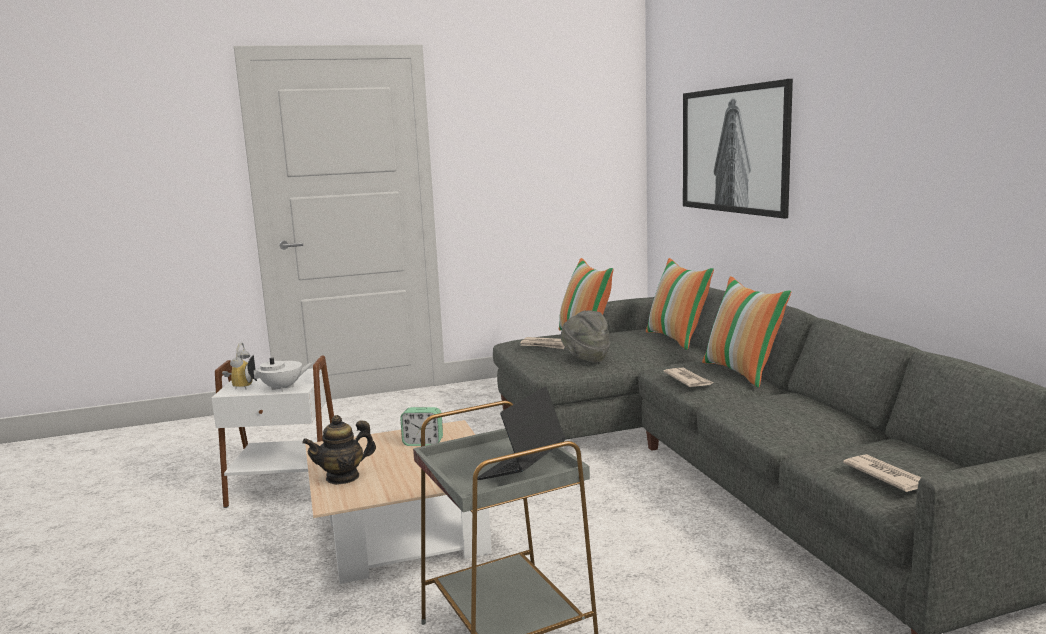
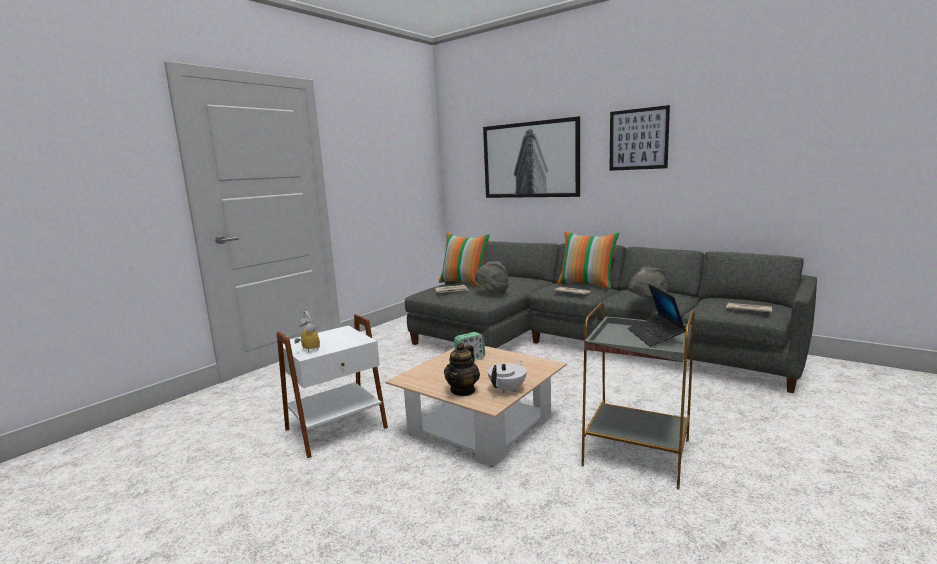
camera: 35 degrees left, 0 degrees up
(283, 388) = (349, 342): white teapot -> white teapot (508, 389)
(677, 339) = (516, 276): pillow -> none
(749, 423) = (647, 303): none -> grey hat
(864, 123) = (638, 139): none -> picture

